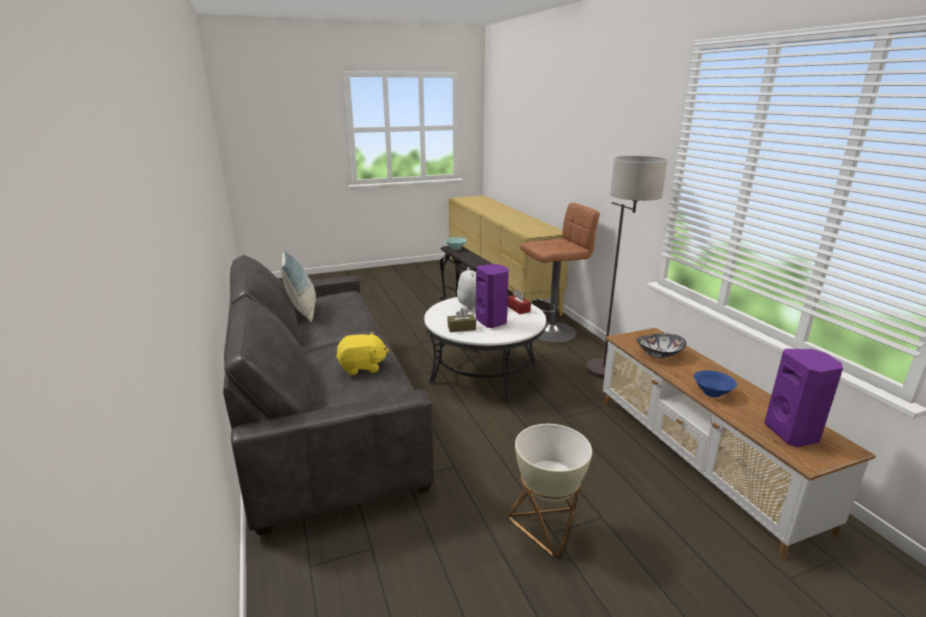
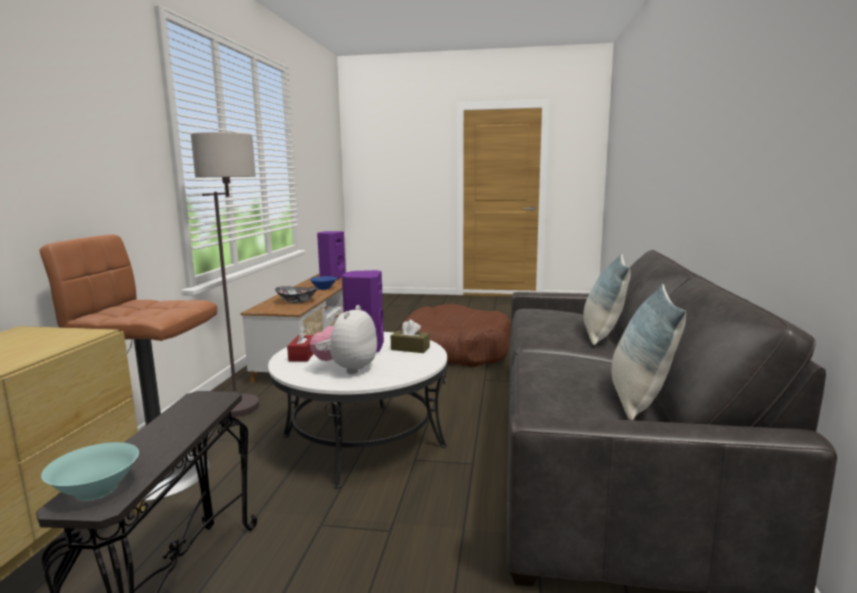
camera: 150 degrees left, 10 degrees down
(316, 364) = (602, 335): none -> pillow
(362, 367) = (555, 319): yellow plush toy -> none
(545, 529) = (455, 350): planter -> brown dog bed

